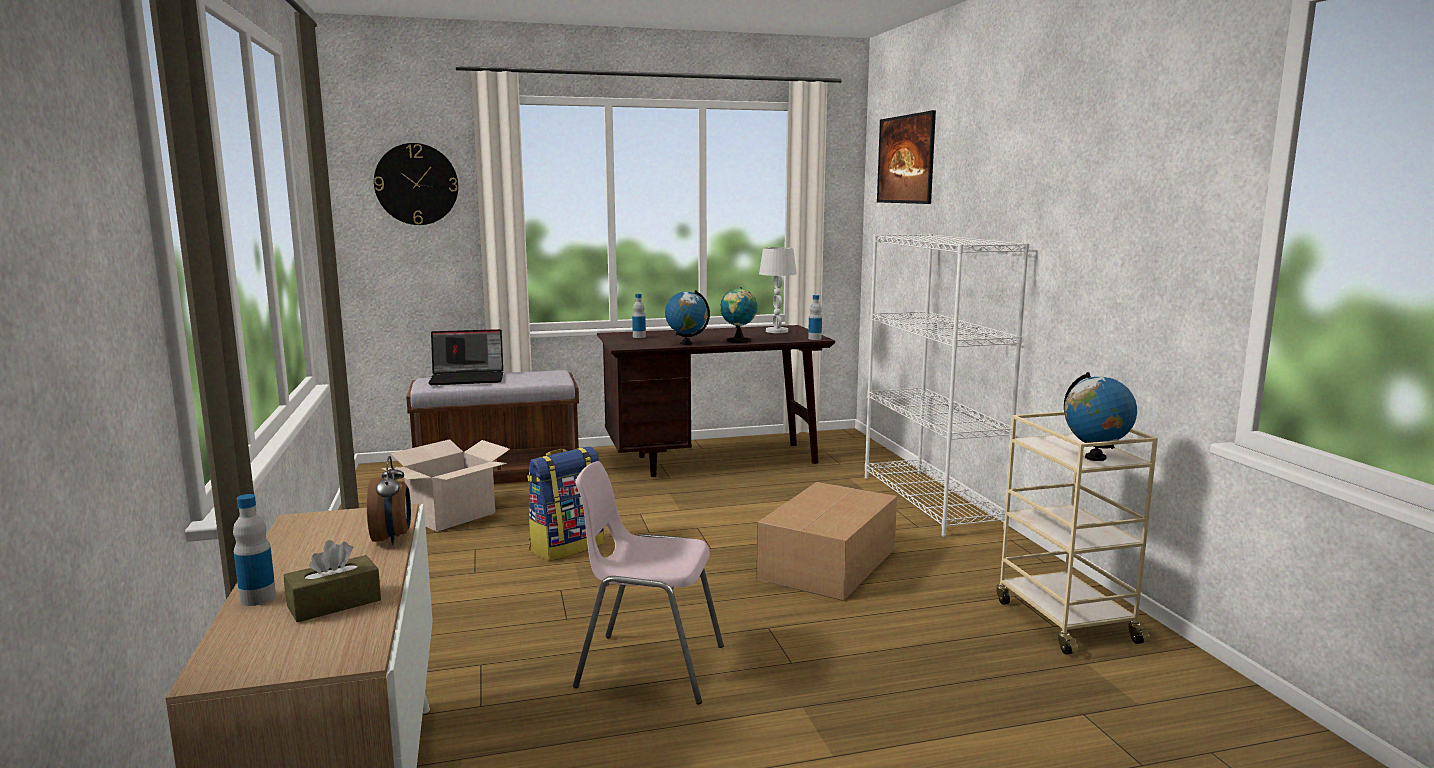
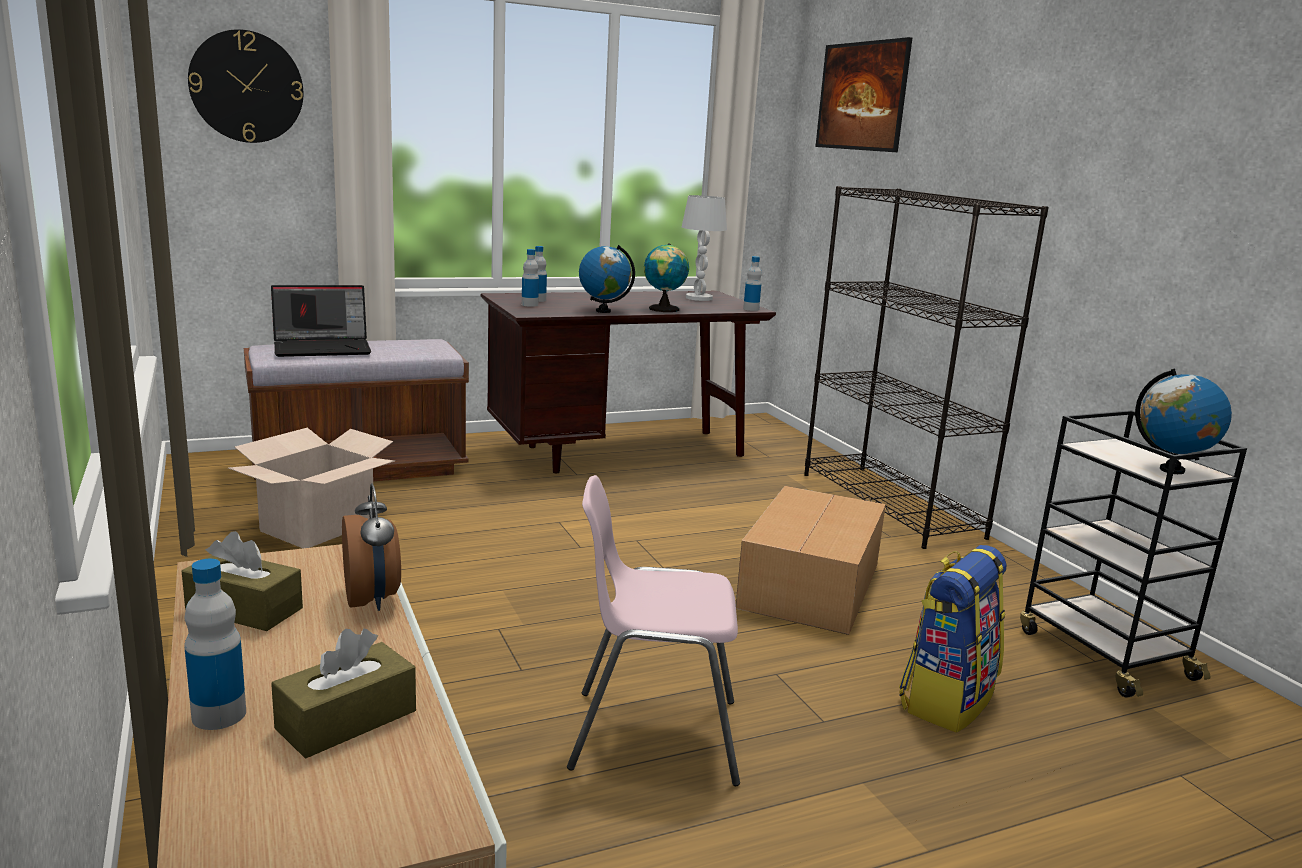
camera: 10 degrees left, 5 degrees up
(306, 542) = (244, 609): none -> brown tissue box
(566, 547) = (484, 568): backpack -> backpack (946, 699)
(629, 340) = (529, 305): none -> bottle
(931, 502) = (891, 505): white bookcase -> black bookcase
(1064, 620) = (1103, 653): beige cart -> black cart

